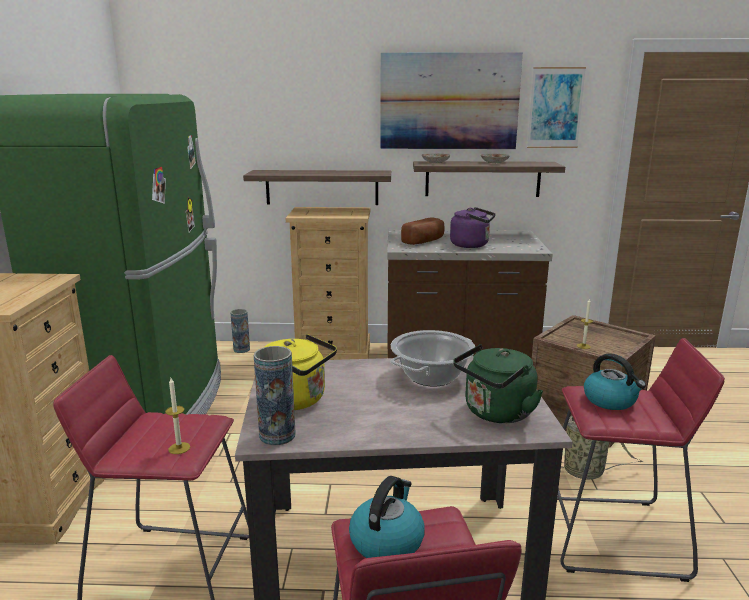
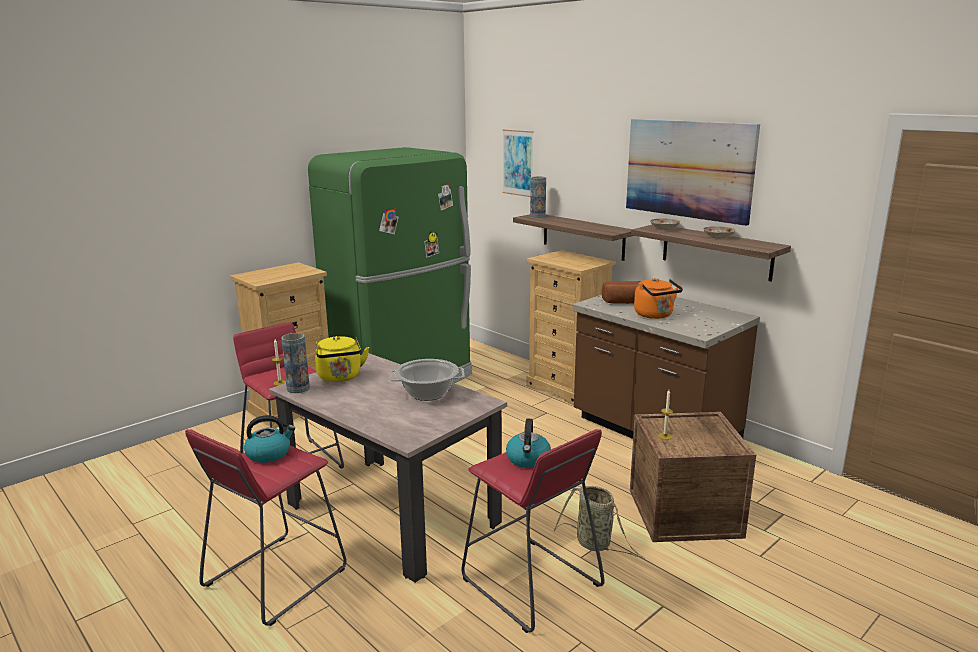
camera: 45 degrees right, 0 degrees up
(241, 349) = (511, 363): vase -> vase (537, 216)
(472, 245) = (655, 315): purple kettle -> orange kettle
(496, 413) = (408, 424): green kettle -> none
(555, 108) = (793, 186): picture -> picture (518, 163)

